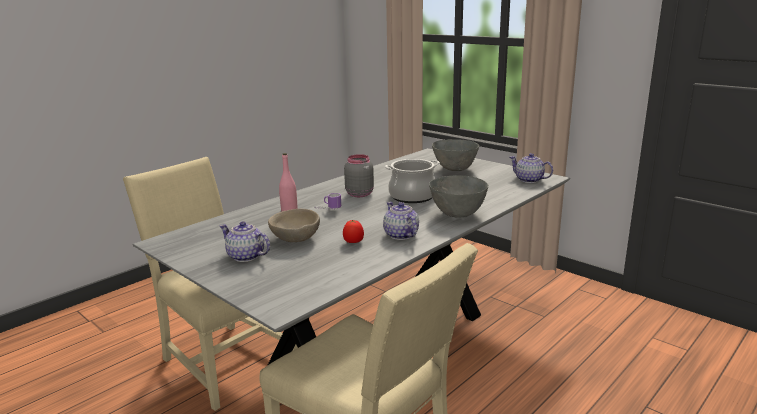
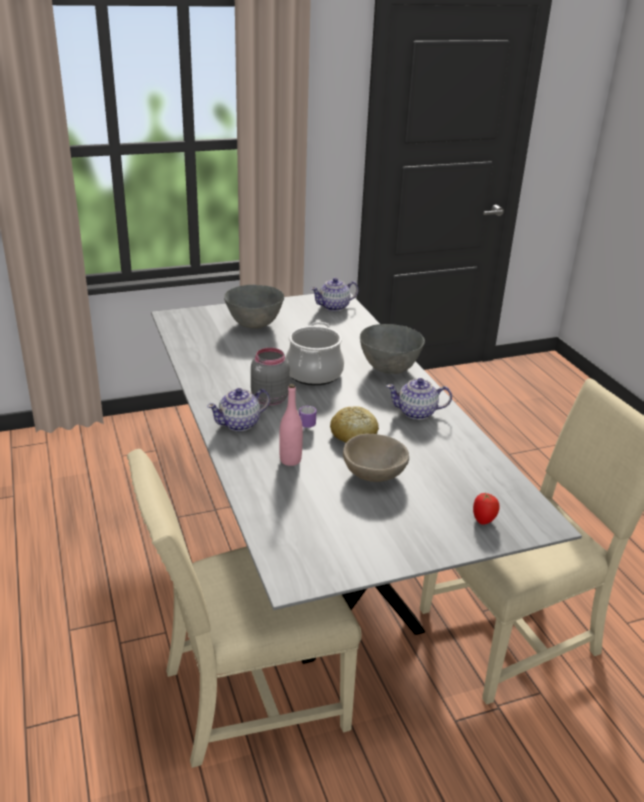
camera: 65 degrees left, 10 degrees up
(246, 256) = (399, 518): teapot -> teapot (240, 424)
(342, 223) = (353, 434): none -> bread
(353, 242) = (413, 442): tomato -> tomato (483, 520)

